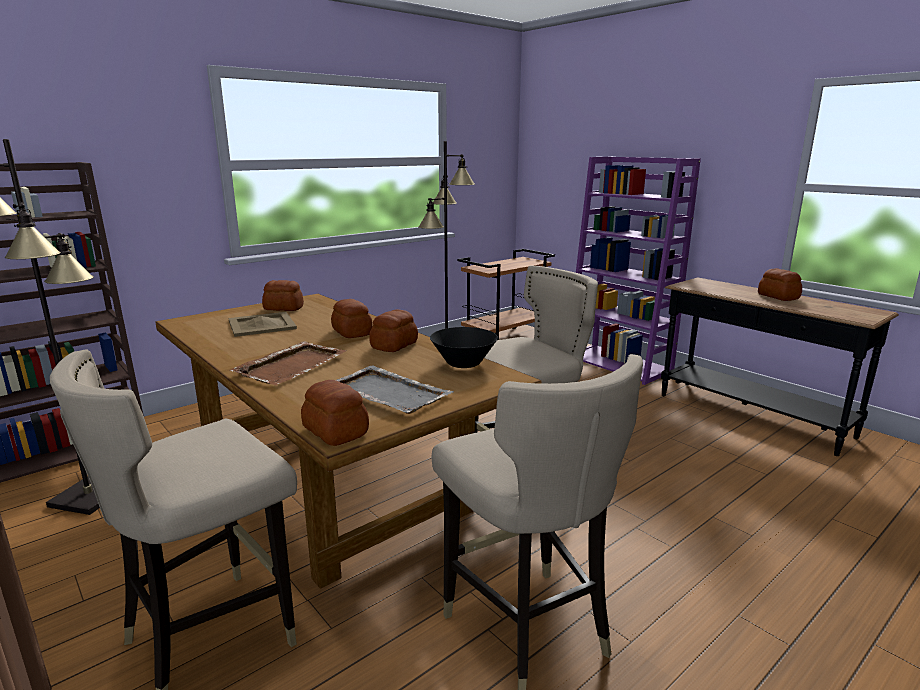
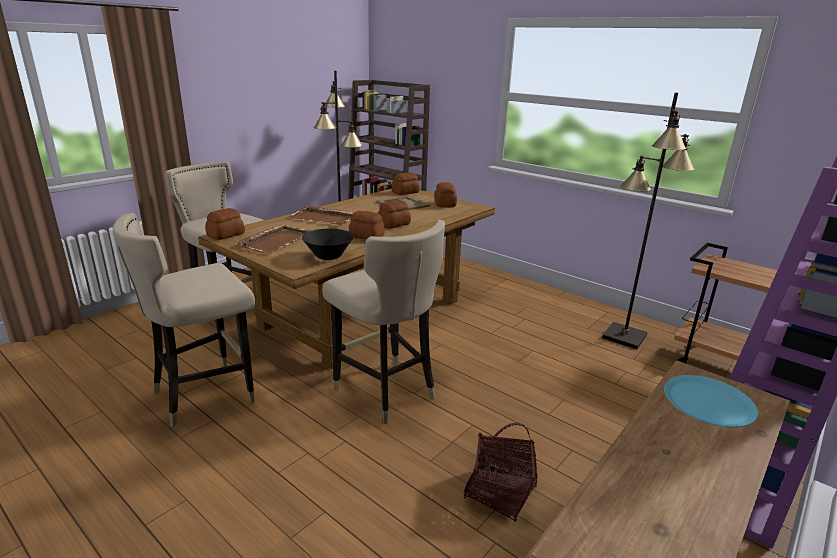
camera: 80 degrees right, 5 degrees up
(387, 393) = (276, 240): grey tray -> brown tray
(658, 436) = (500, 492): none -> basket
(712, 287) = (708, 402): none -> blue plate
(778, 297) = (694, 471): bread -> bread (405, 192)

